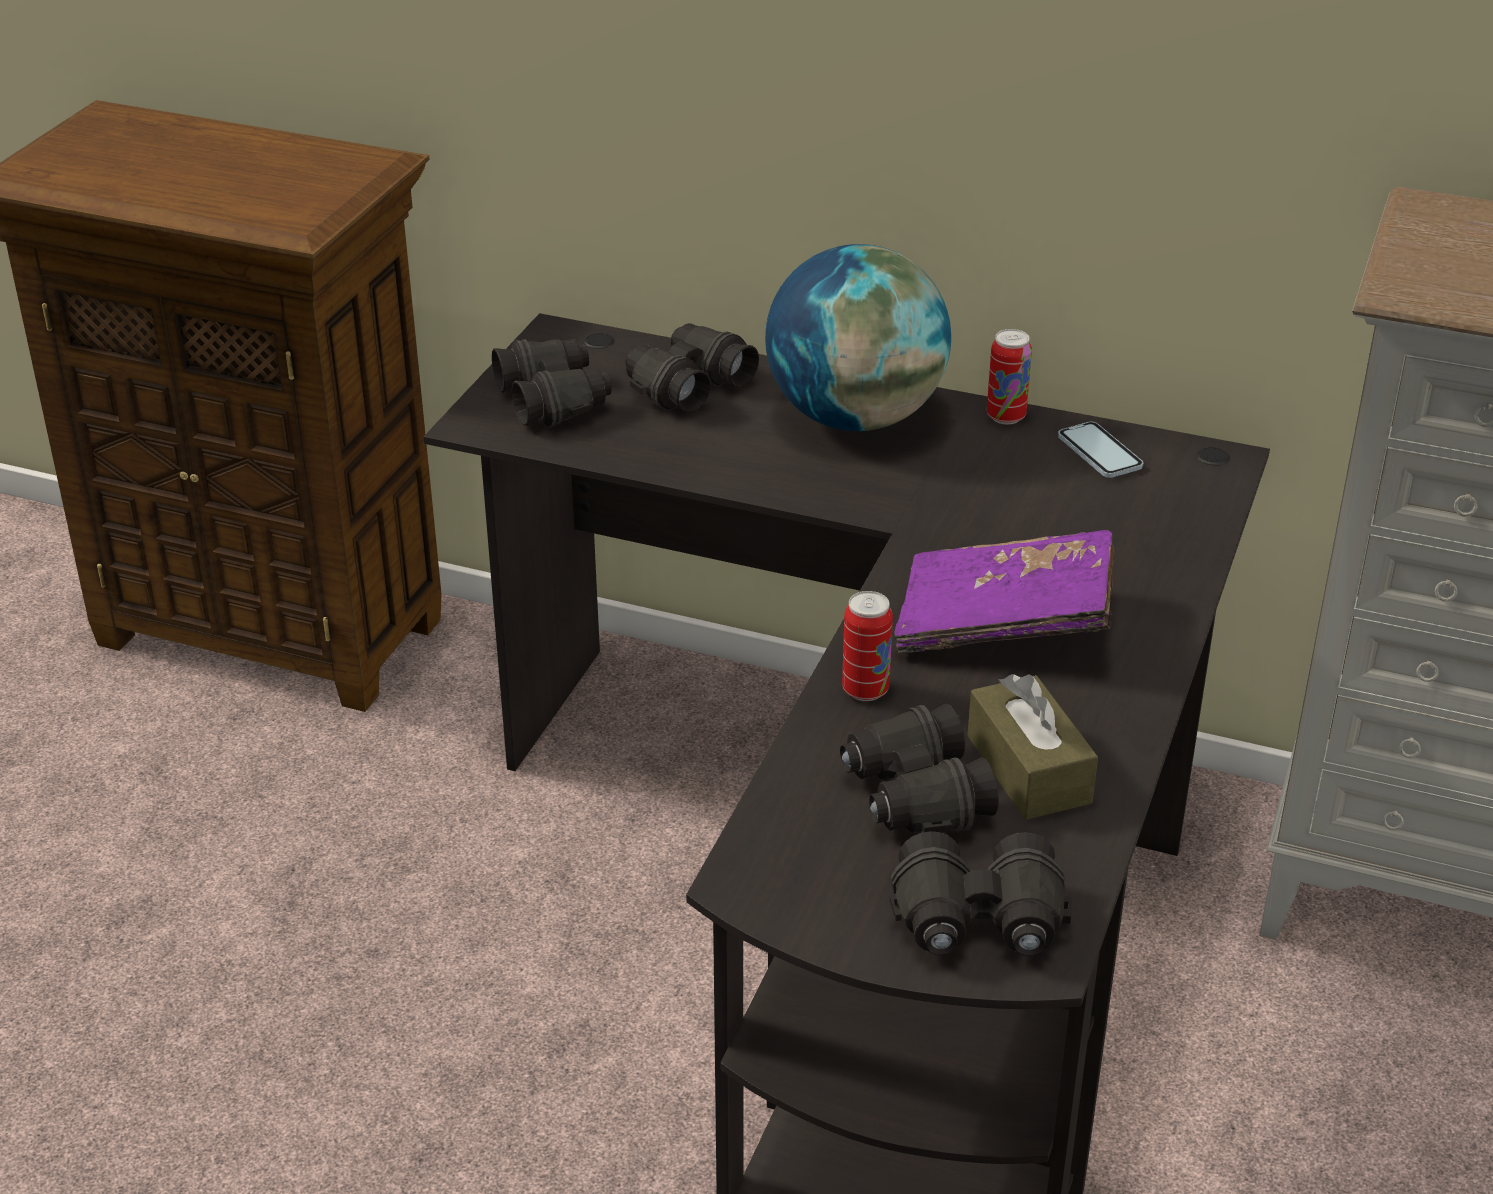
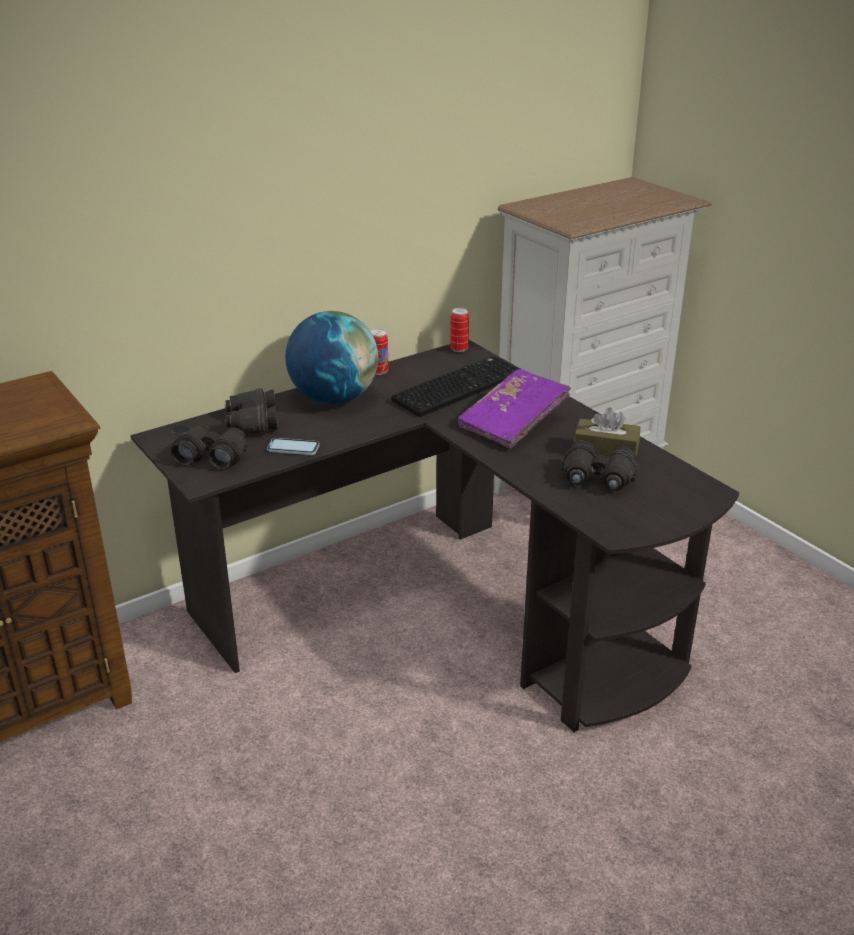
camera: 55 degrees left, 5 degrees down
(865, 690) = (521, 465): can -> can (459, 349)
(979, 923) = (683, 495): black binoculars -> none
(1061, 513) = (457, 387): none -> keyboard
(1099, 453) = (428, 365): phone -> phone (293, 448)

